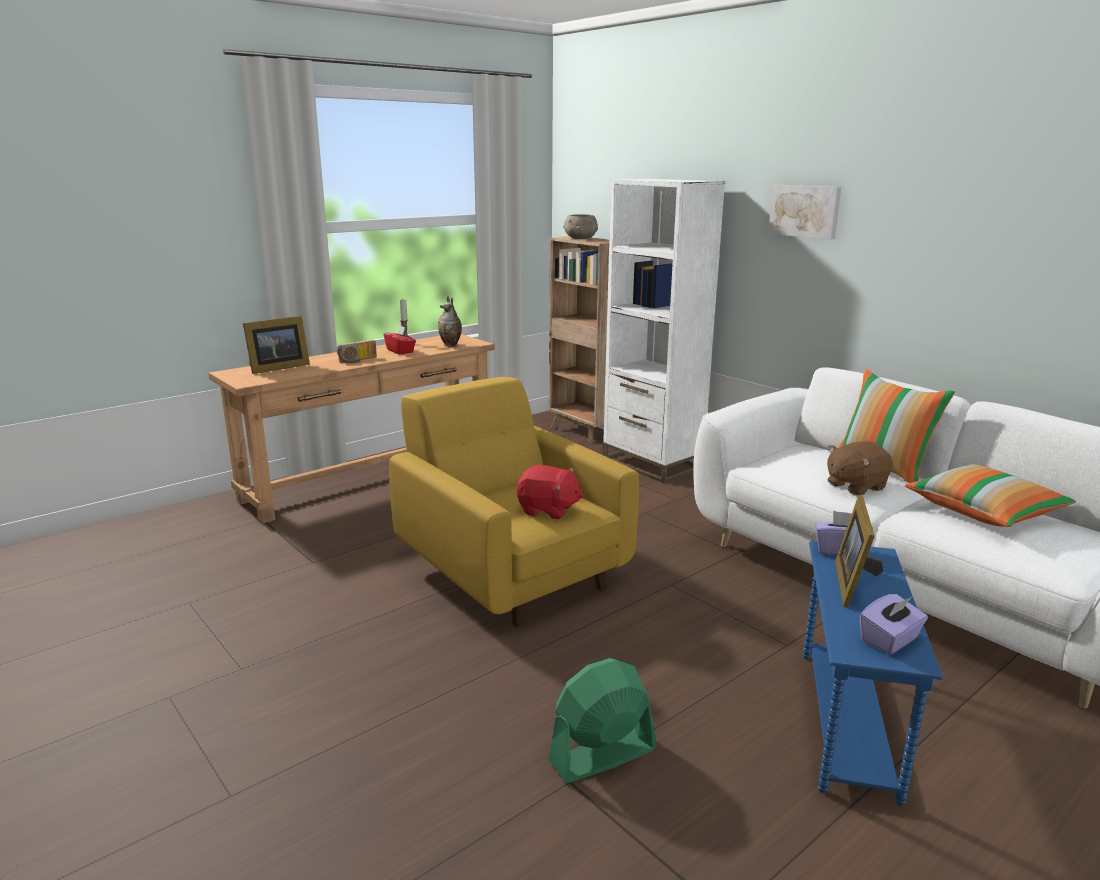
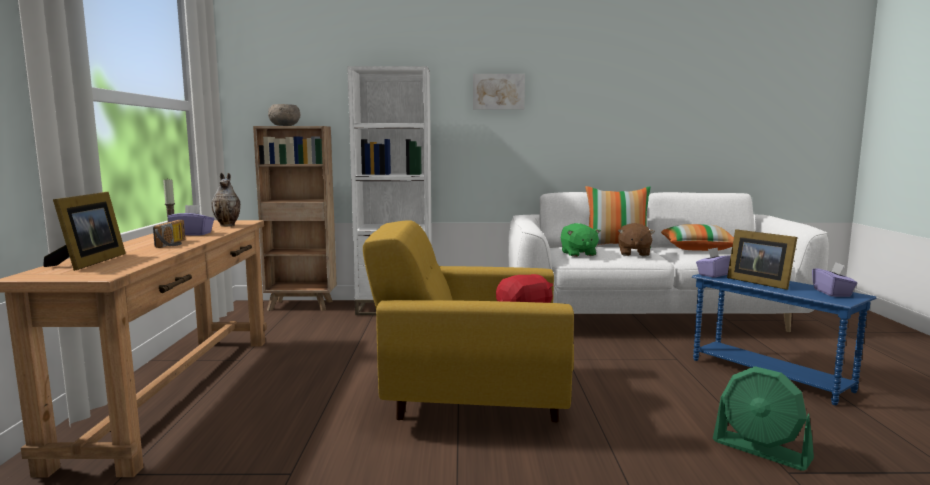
camera: 50 degrees left, 10 degrees down
(400, 351) = (193, 234): red tissue box -> purple tissue box
(602, 755) = (761, 450): green fan -> green fan turned 60 degrees counterclockwise
(782, 463) = (578, 254): none -> green plush toy

